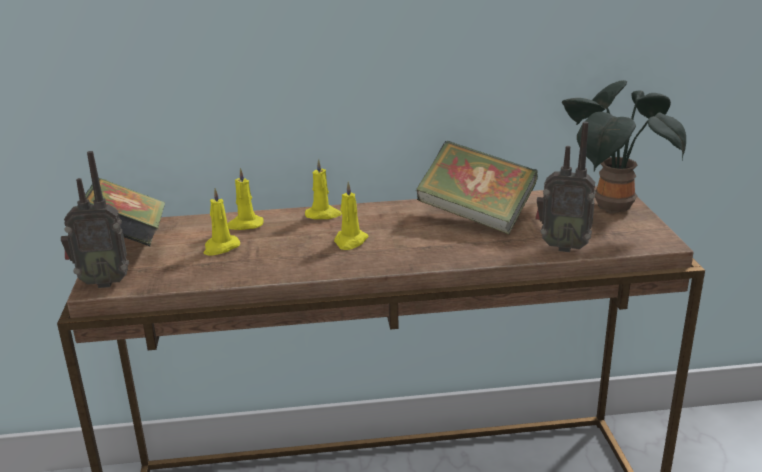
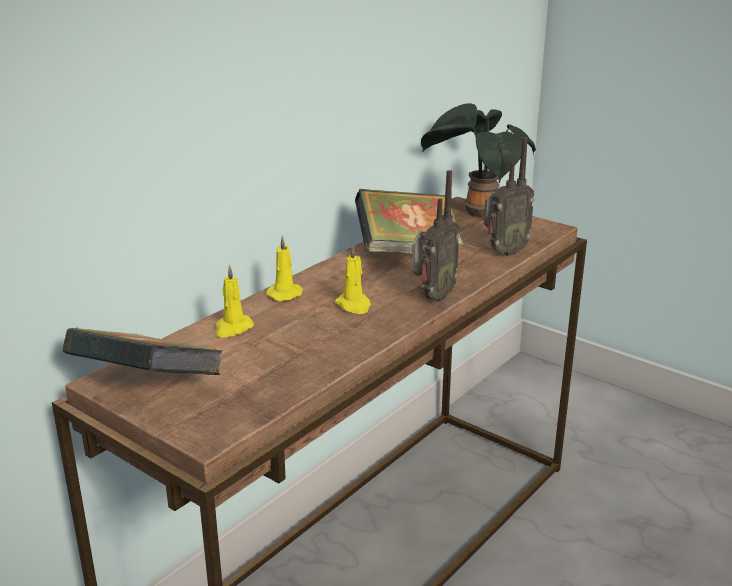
camera: 45 degrees left, 0 degrees up
(103, 282) = (205, 431): radio -> radio (432, 298)
(220, 247) = (253, 355): yellow candle -> none

